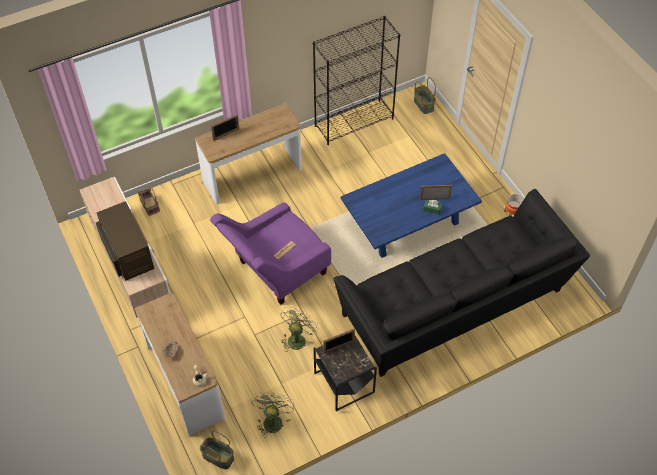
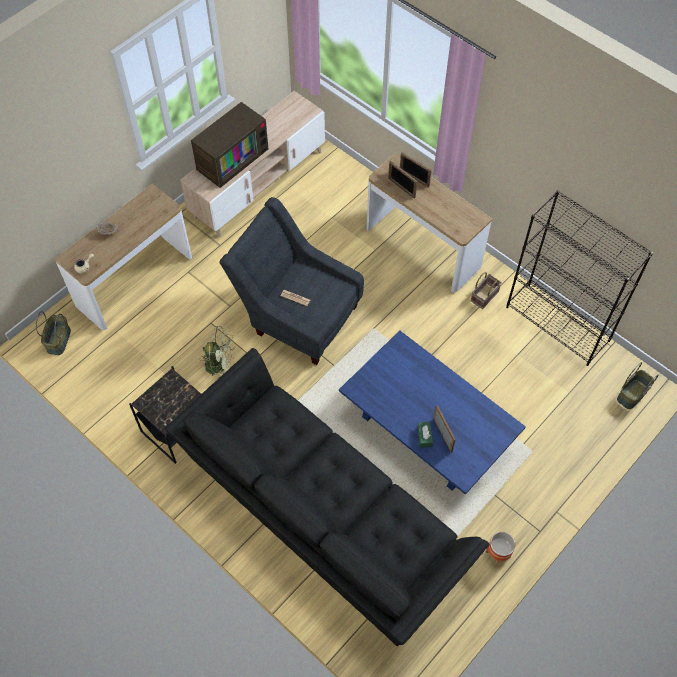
camera: 70 degrees right, 5 degrees up
(149, 206) = (337, 171): basket -> basket (484, 295)
(273, 419) = (113, 374): green fan -> none
(275, 273) = (297, 315): purple armchair -> grey armchair
(339, 347) = (180, 390): picture frame -> picture frame (401, 188)

